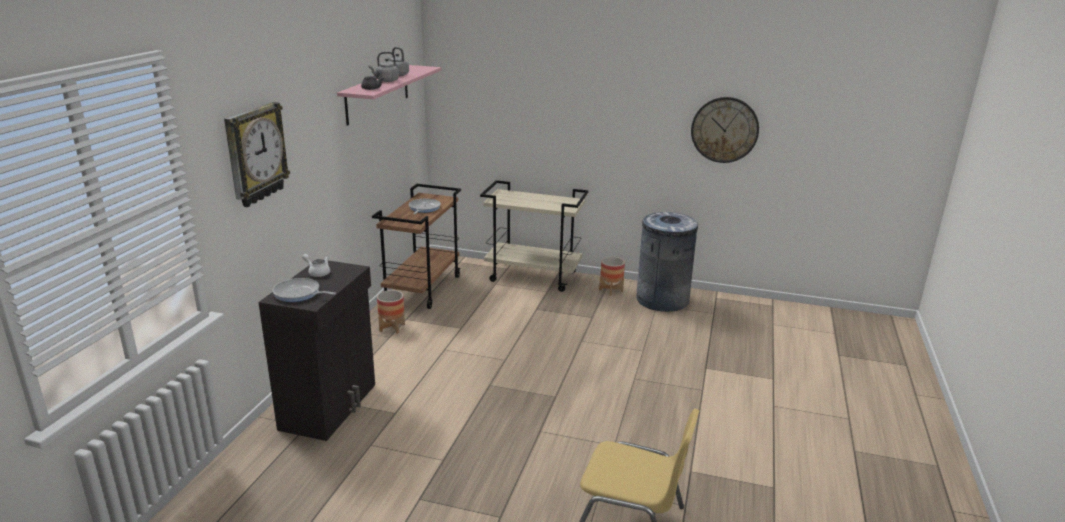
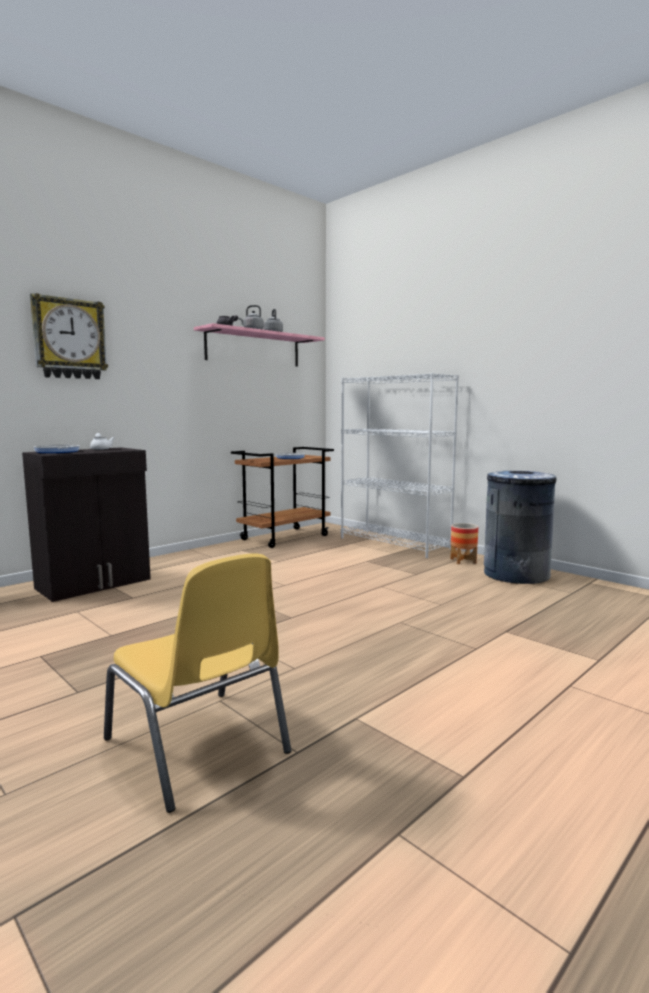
camera: 30 degrees right, 15 degrees down
(392, 328) = (223, 553): planter -> none
(534, 277) = (395, 543): beige cart -> white bookcase
(724, 130) = (597, 369): wall clock -> none

